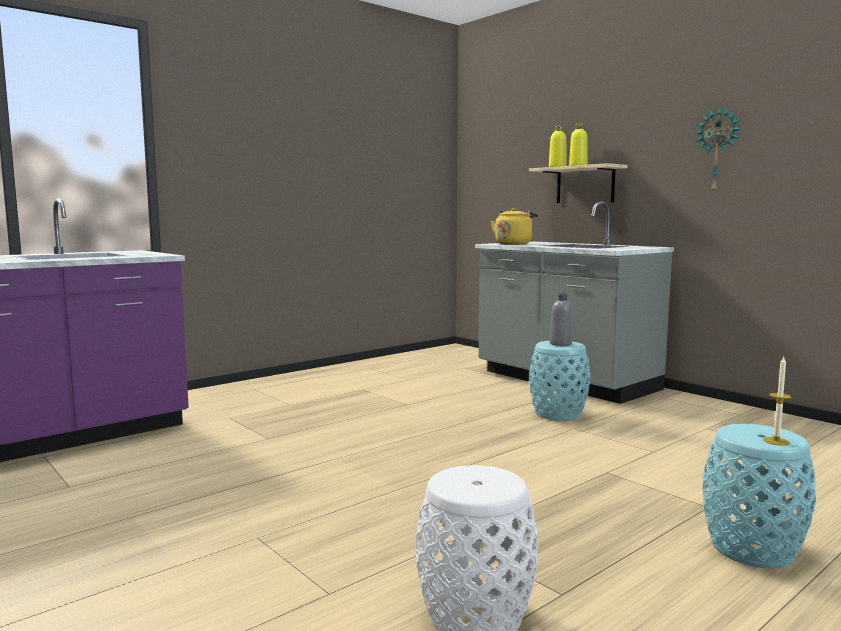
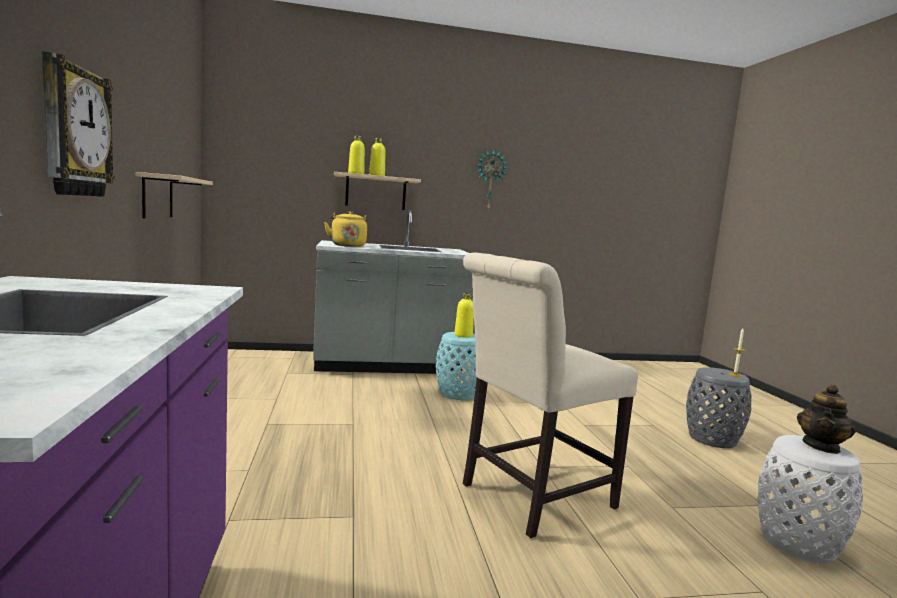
camera: 60 degrees left, 0 degrees up
(246, 171) = (74, 132): none -> wall clock
(364, 208) = (157, 196): none -> beige shelf
(374, 477) = (529, 498): none -> beige chair
(488, 484) = (821, 446): none -> teapot
(560, 344) = (463, 335): grey bottle -> yellow bottle
(752, 549) = (712, 439): turquoise stool -> grey stool

